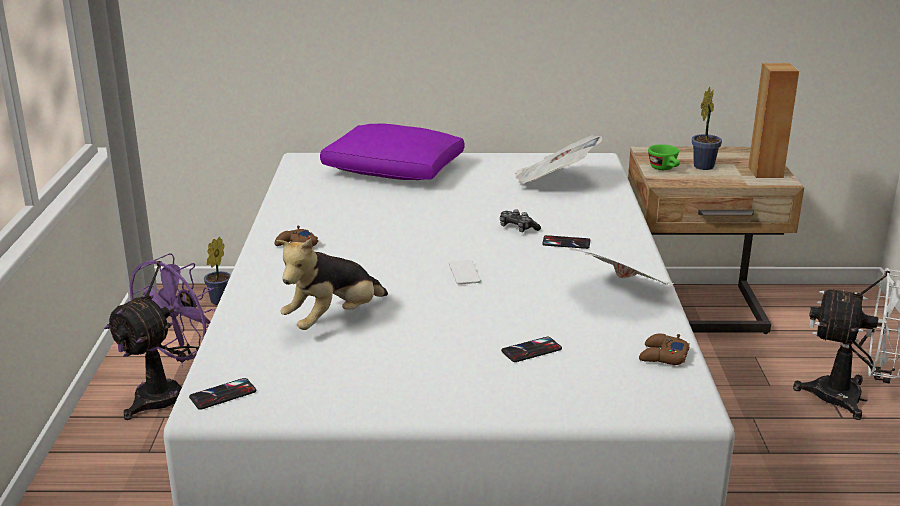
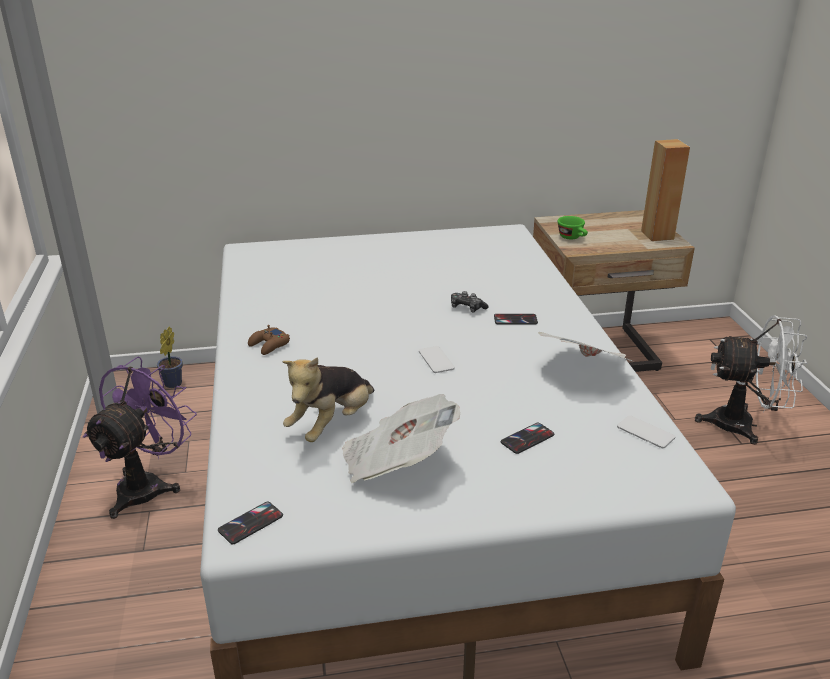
camera: 10 degrees left, 5 degrees up
(395, 170) = (334, 255): purple pillow -> none
(554, 182) = (481, 257): newspaper -> newspaper (396, 462)
(663, 356) = (645, 432): brown game controller -> phone
(704, 166) = (604, 232): potted plant -> none

